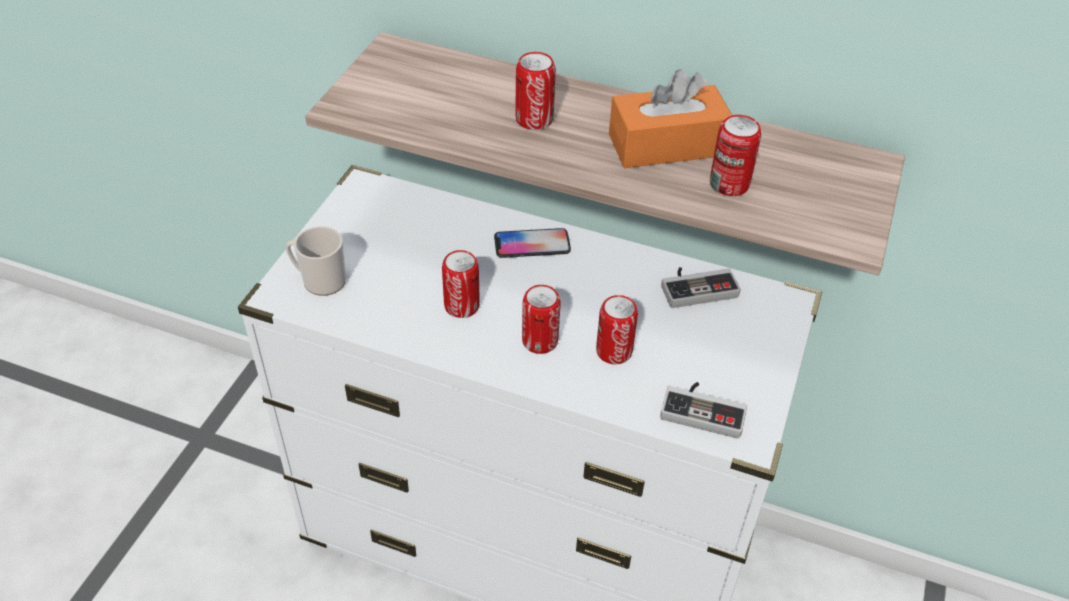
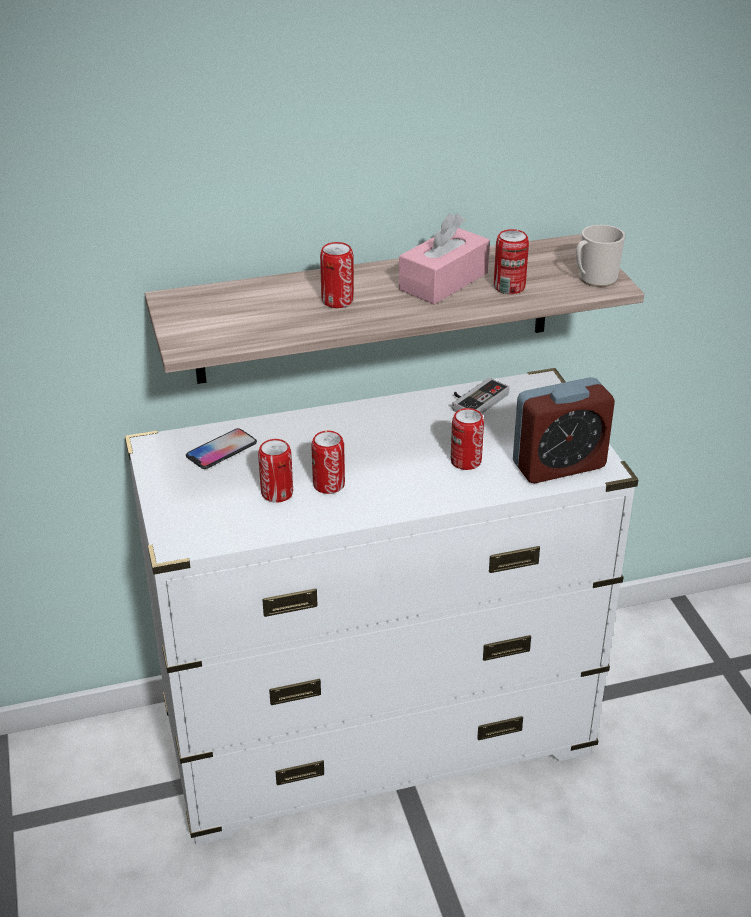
camera: 35 degrees left, 10 degrees down
(319, 280) = (198, 520): mug -> mug (594, 279)
(532, 244) = (333, 425): phone -> phone (221, 450)
(540, 341) = (409, 479): can -> can (277, 493)
(667, 145) = (443, 281): orange tissue box -> pink tissue box
(704, 409) = (558, 465): game controller -> alarm clock

